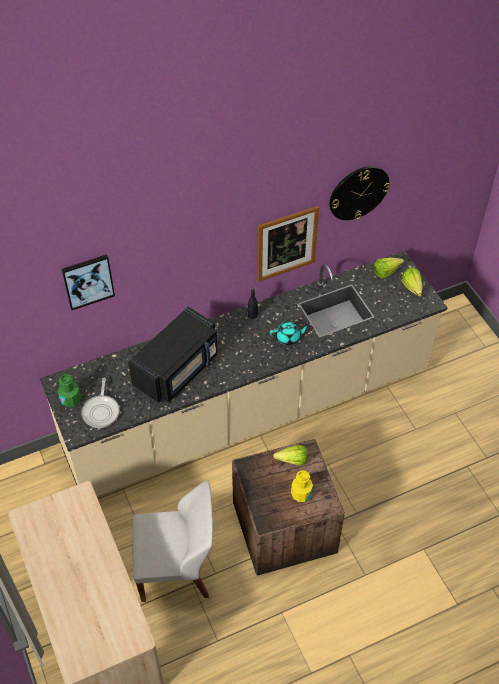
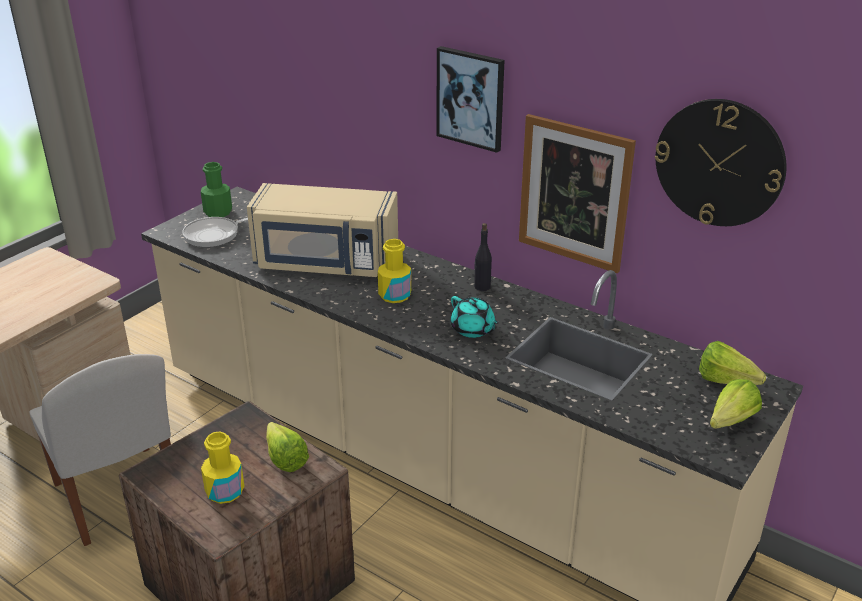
camera: 60 degrees right, 20 degrees down
(88, 281) = (298, 57): picture -> picture (471, 98)
(177, 370) = (326, 263): black microwave -> beige microwave
(234, 354) = (395, 295): none -> yellow bottle

